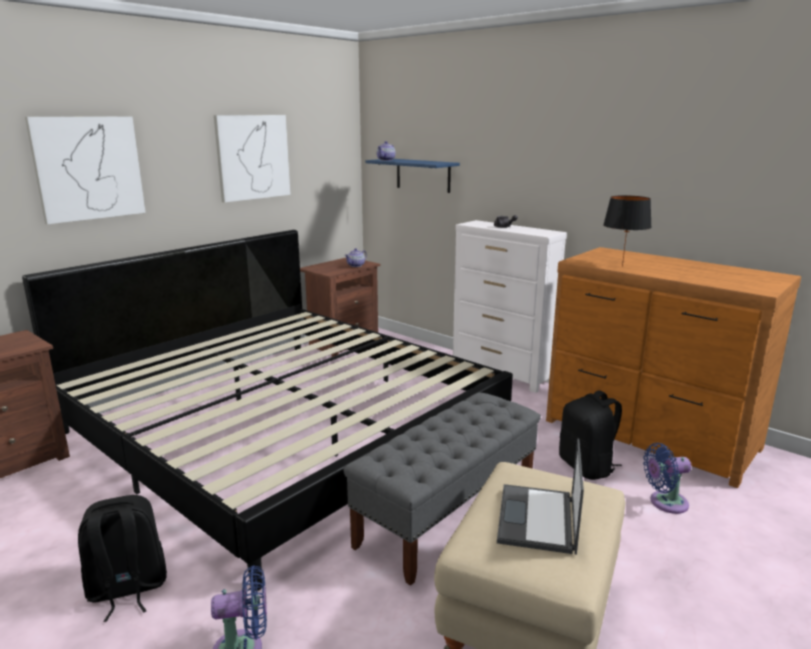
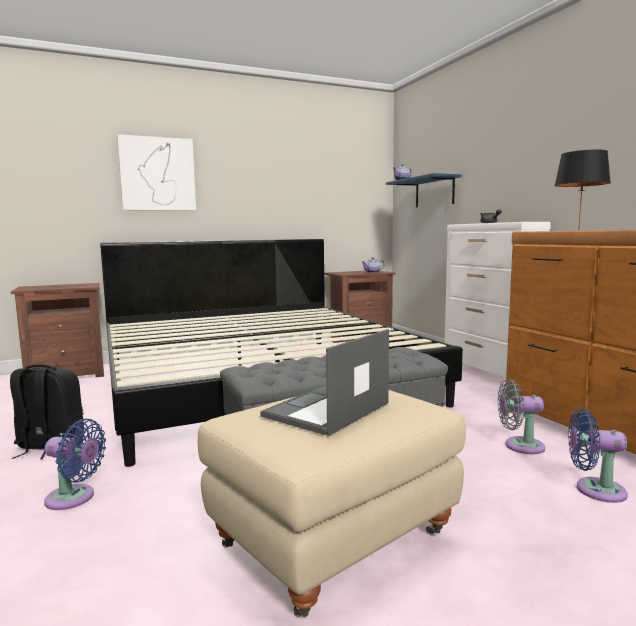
camera: 25 degrees right, 10 degrees down
(253, 157) = (290, 178): picture -> none
(587, 467) = (520, 446): black backpack -> grey fan

